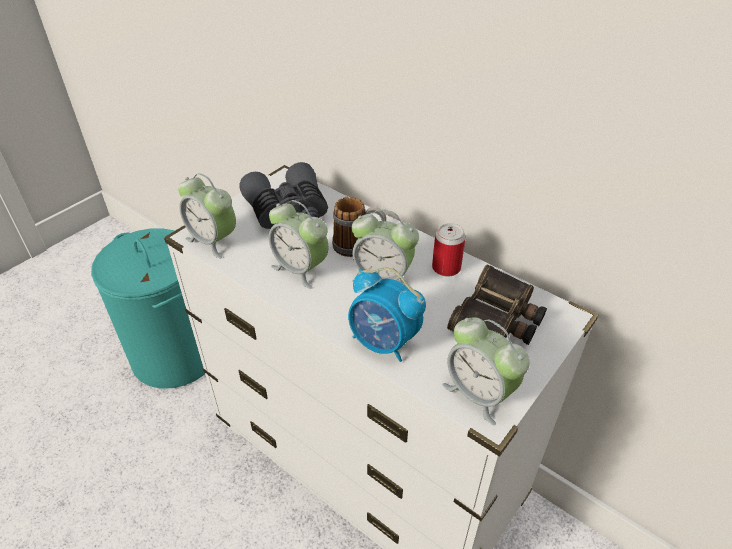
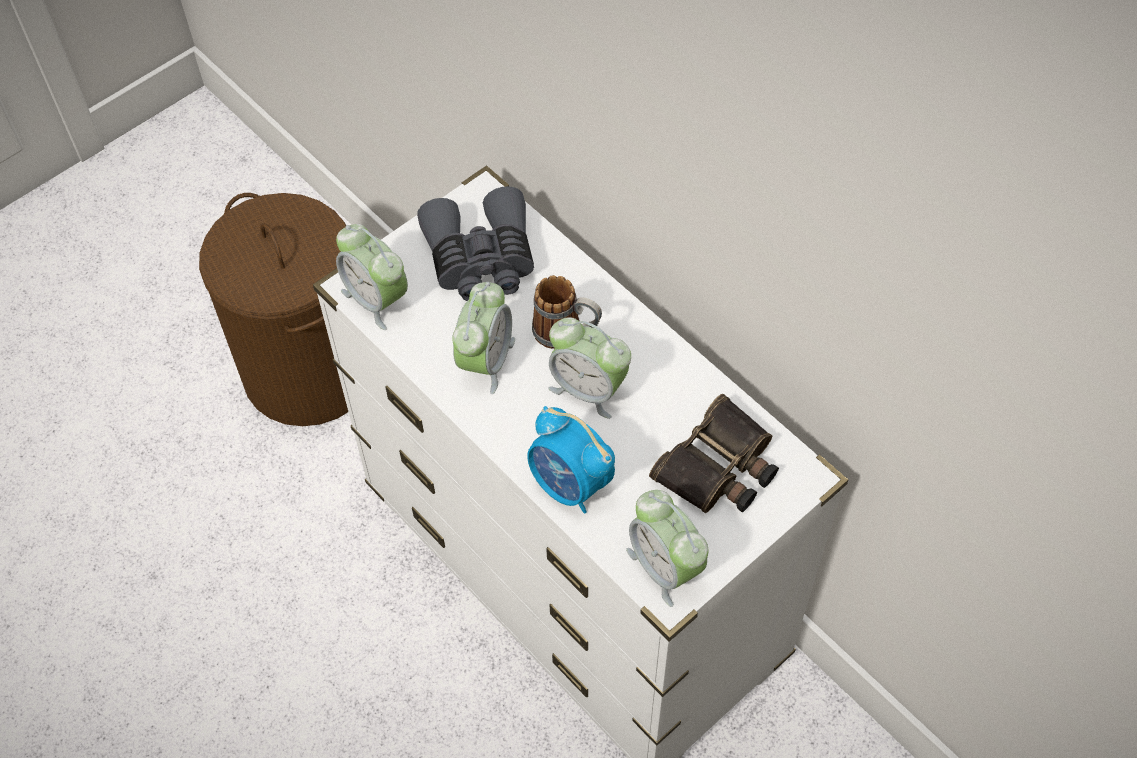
camera: 10 degrees right, 15 degrees up
(175, 354) = (309, 369): turquoise laundry basket -> brown laundry basket
(300, 269) = (485, 361): alarm clock -> alarm clock turned 120 degrees counterclockwise
(446, 268) = (674, 382): can -> none

